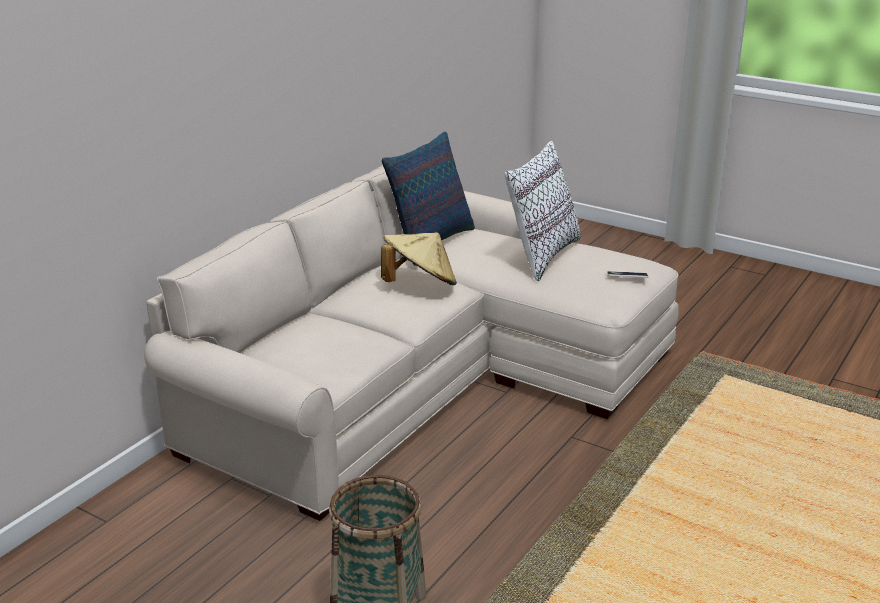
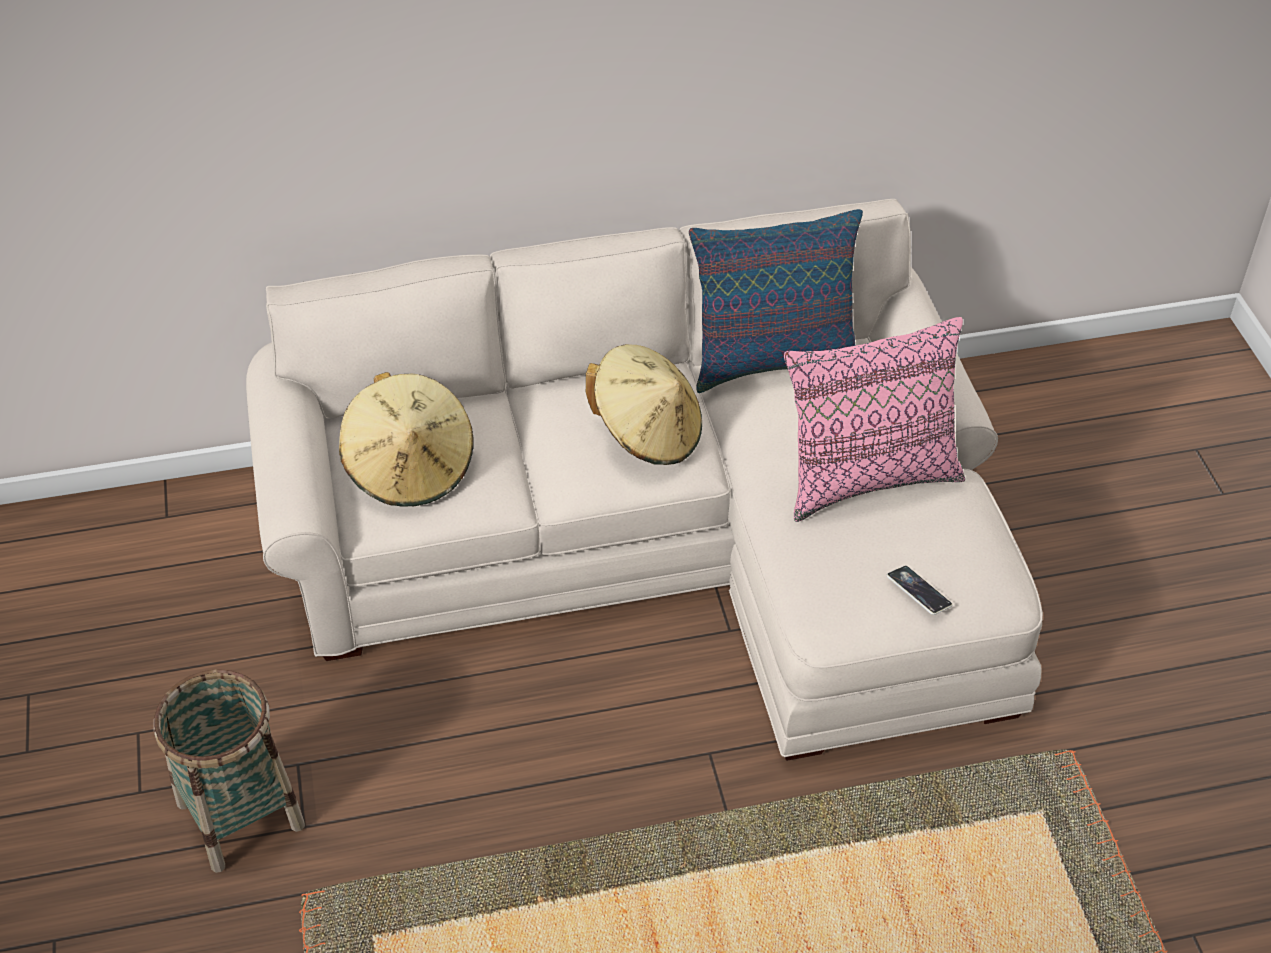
camera: 45 degrees right, 20 degrees up
(320, 350) = (410, 468): none -> beige hat
(543, 257) = (869, 482): white pillow -> pink pillow

